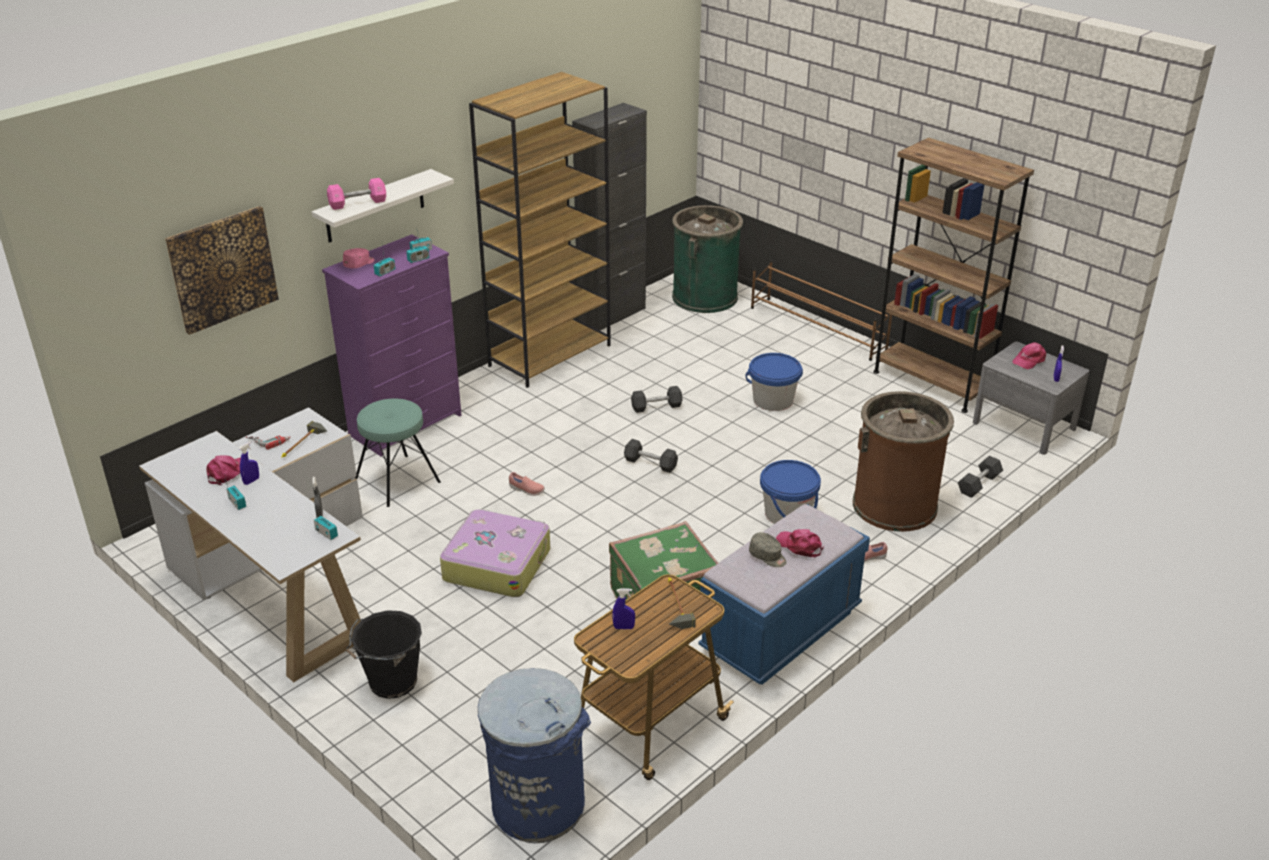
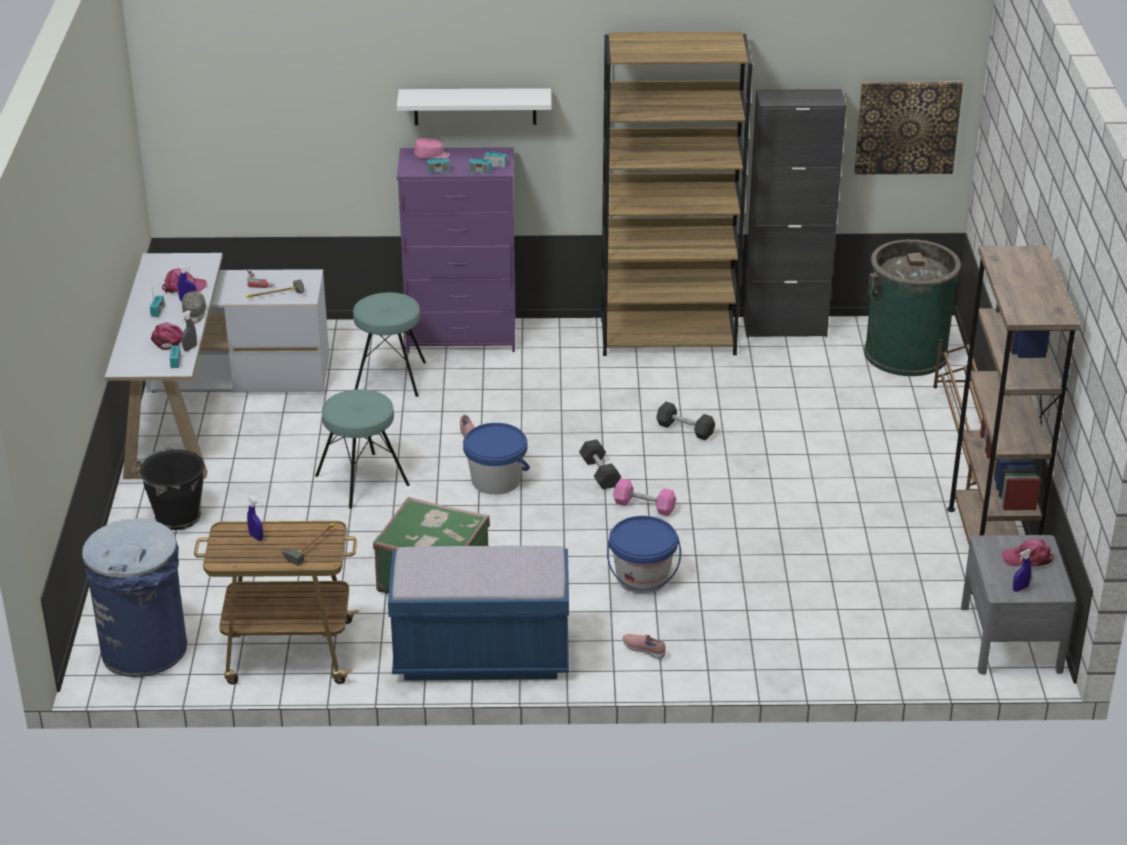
camera: 45 degrees right, 0 degrees up
(222, 269) = (294, 113): picture -> picture (907, 127)
(358, 203) = (441, 96): pink dumbbell -> pink dumbbell (644, 506)
(497, 564) = (362, 480): suitcase -> turquoise stool
(768, 556) = (459, 563): grey cap -> grey cap (194, 314)
(773, 400) = (800, 480): blue bucket -> blue bucket (496, 480)
(799, 546) = (495, 571): pink cap -> pink cap (168, 339)
(895, 505) = (748, 627): brown trash can -> none
(979, 484) = (861, 658): black dumbbell -> none

